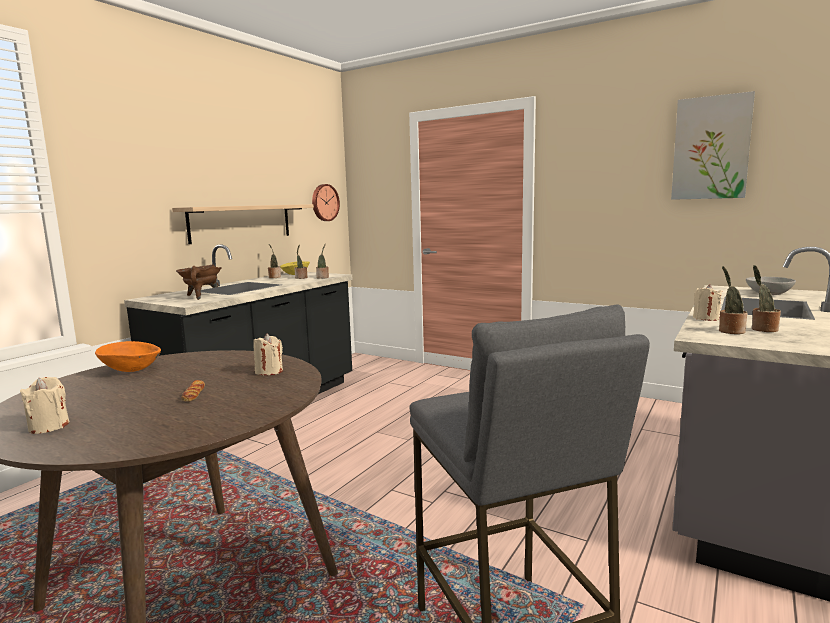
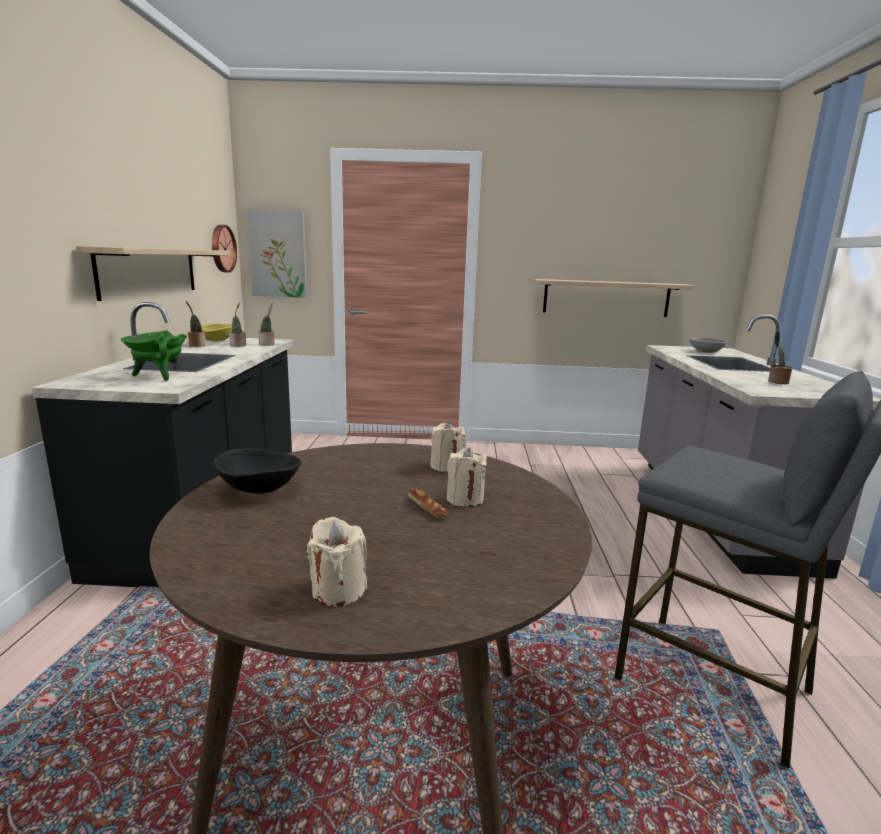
camera: 30 degrees left, 5 degrees up
(131, 370) = (259, 490): orange bowl -> black bowl
(201, 296) = (158, 376): brown cooking pot -> green cooking pot
(674, 232) = (606, 298): none -> shelf
(706, 318) = (723, 375): beige candle -> beige candle (465, 499)
(711, 148) = (639, 224): picture -> picture (278, 254)
(730, 331) = (763, 385): potted plant -> none

